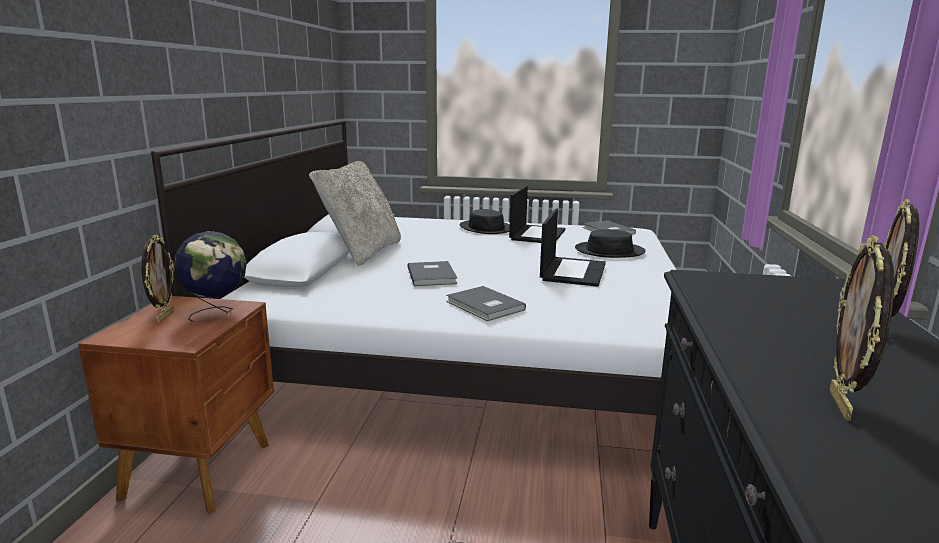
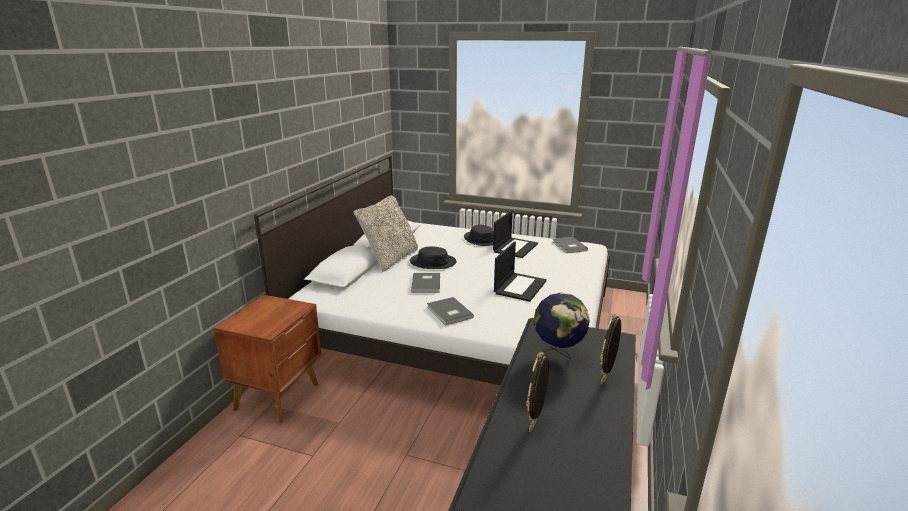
camera: 10 degrees right, 5 degrees up
(164, 317) = (259, 311): picture frame -> none
(217, 312) = (287, 310): globe -> globe (558, 356)
(609, 251) = (558, 267): black hat -> black hat (433, 262)

